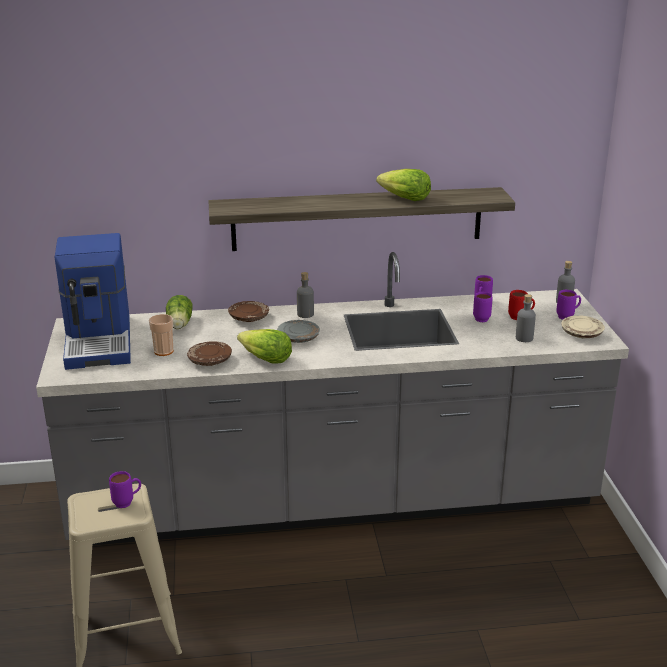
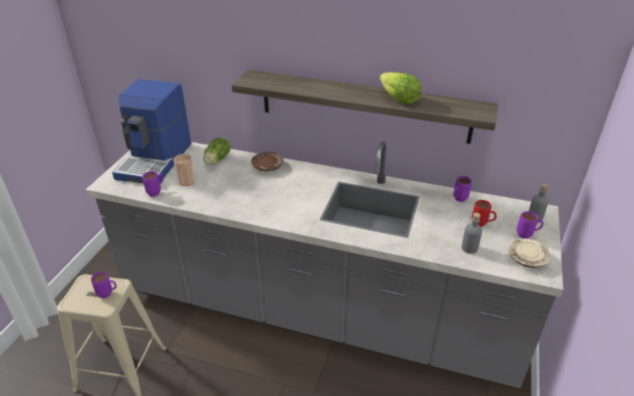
camera: 25 degrees right, 10 degrees up
(210, 361) = (209, 199): brown plate -> none
(265, 359) = (247, 209): lettuce -> none
(298, 338) = (287, 195): grey plate -> none
(305, 314) = (310, 174): grey bottle -> none
(482, 318) = (447, 215): purple mug -> purple mug (156, 192)

